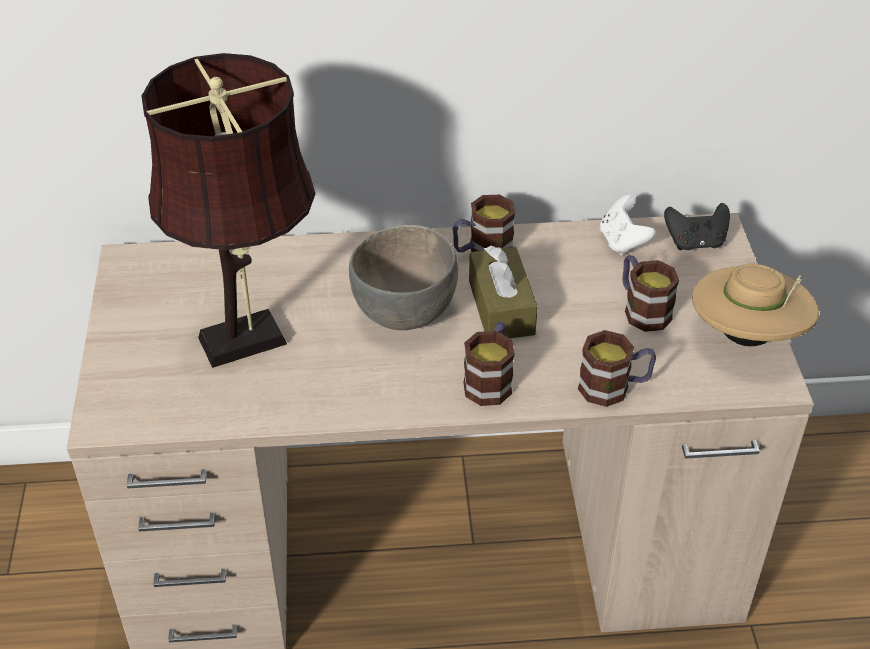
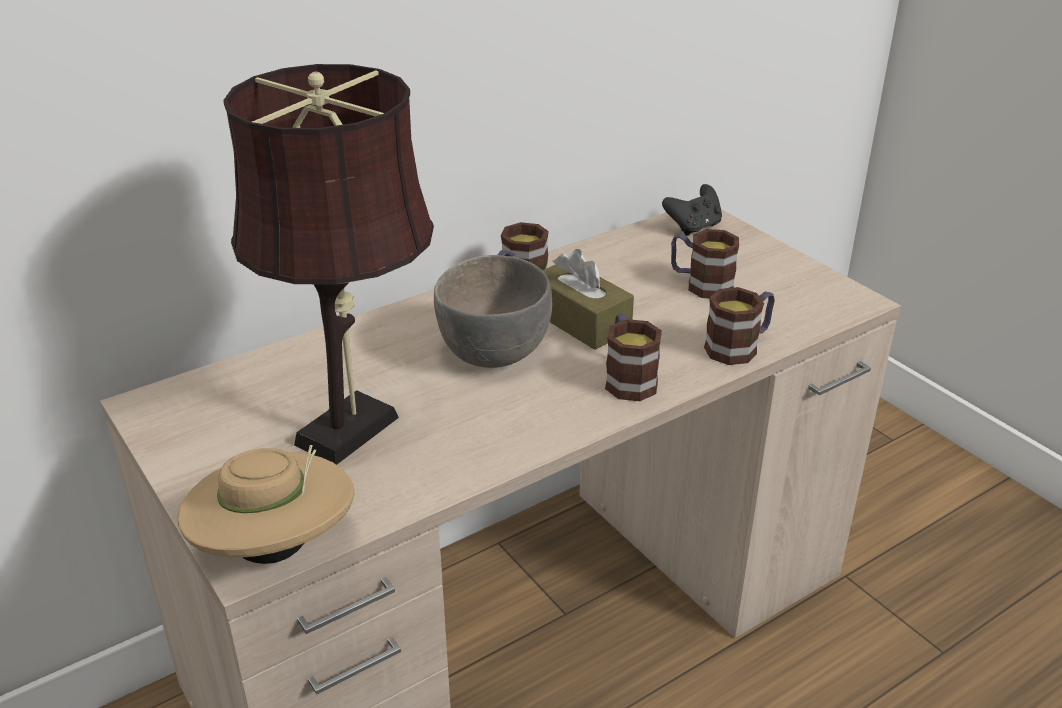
camera: 30 degrees left, 10 degrees down
(623, 242) = (635, 243): white game controller -> none
(747, 336) = (803, 277): beige hat -> beige hat (275, 549)

